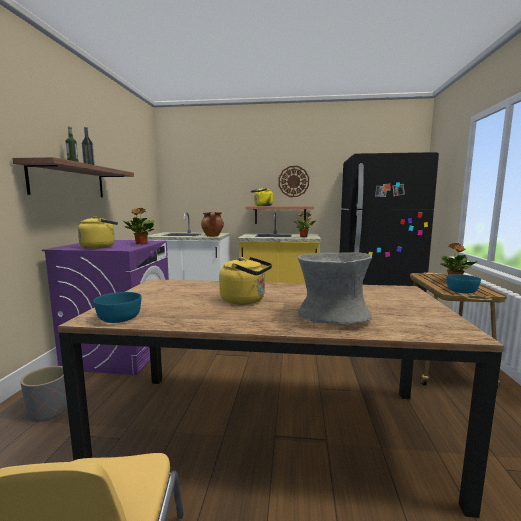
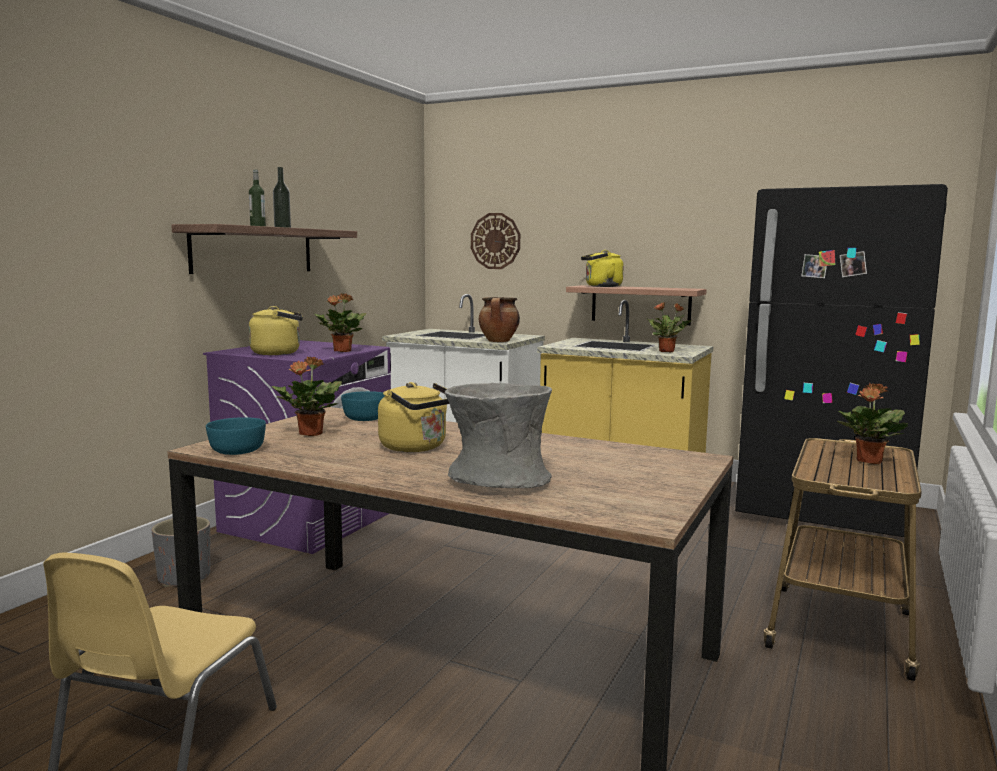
camera: 20 degrees right, 0 degrees up
(160, 299) = (310, 434): none -> potted plant
(293, 181) = (669, 238): wall clock -> wall clock (495, 241)
(461, 291) = (844, 476): turquoise bowl -> turquoise bowl (366, 418)

